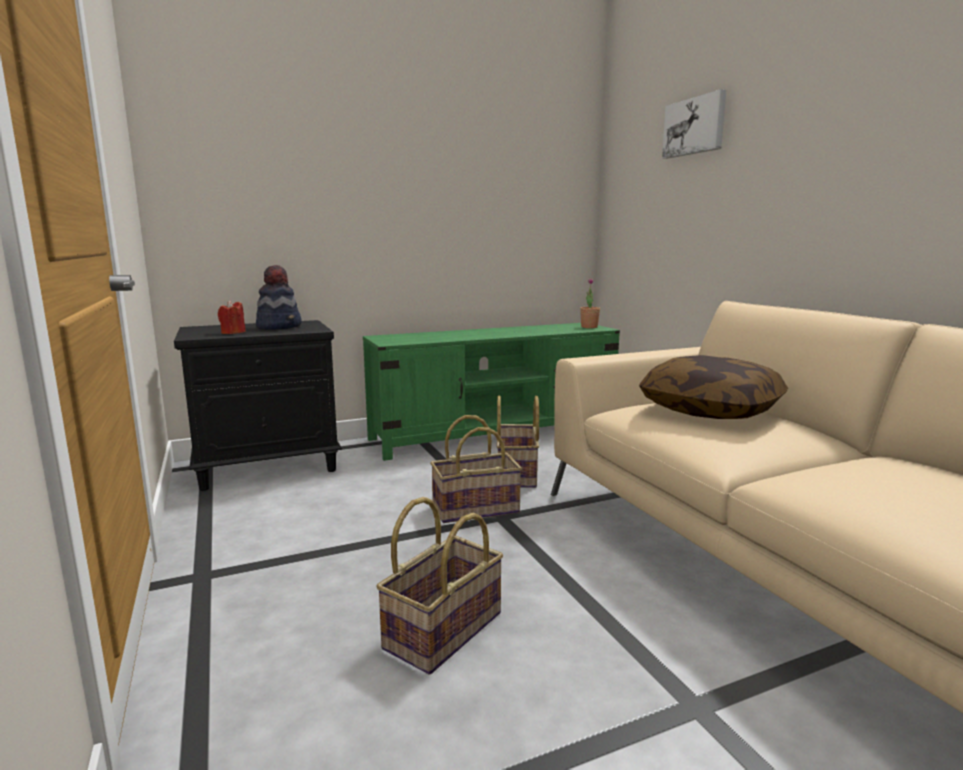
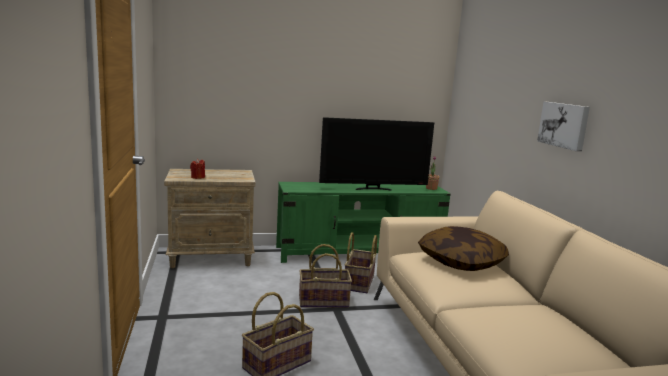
camera: 10 degrees right, 0 degrees up
(269, 466) = (212, 257): black nightstand -> beige nightstand
(279, 327) = (226, 174): hat -> none
(510, 333) = (373, 189): none -> television
(695, 126) = (502, 68): picture -> picture (564, 125)

